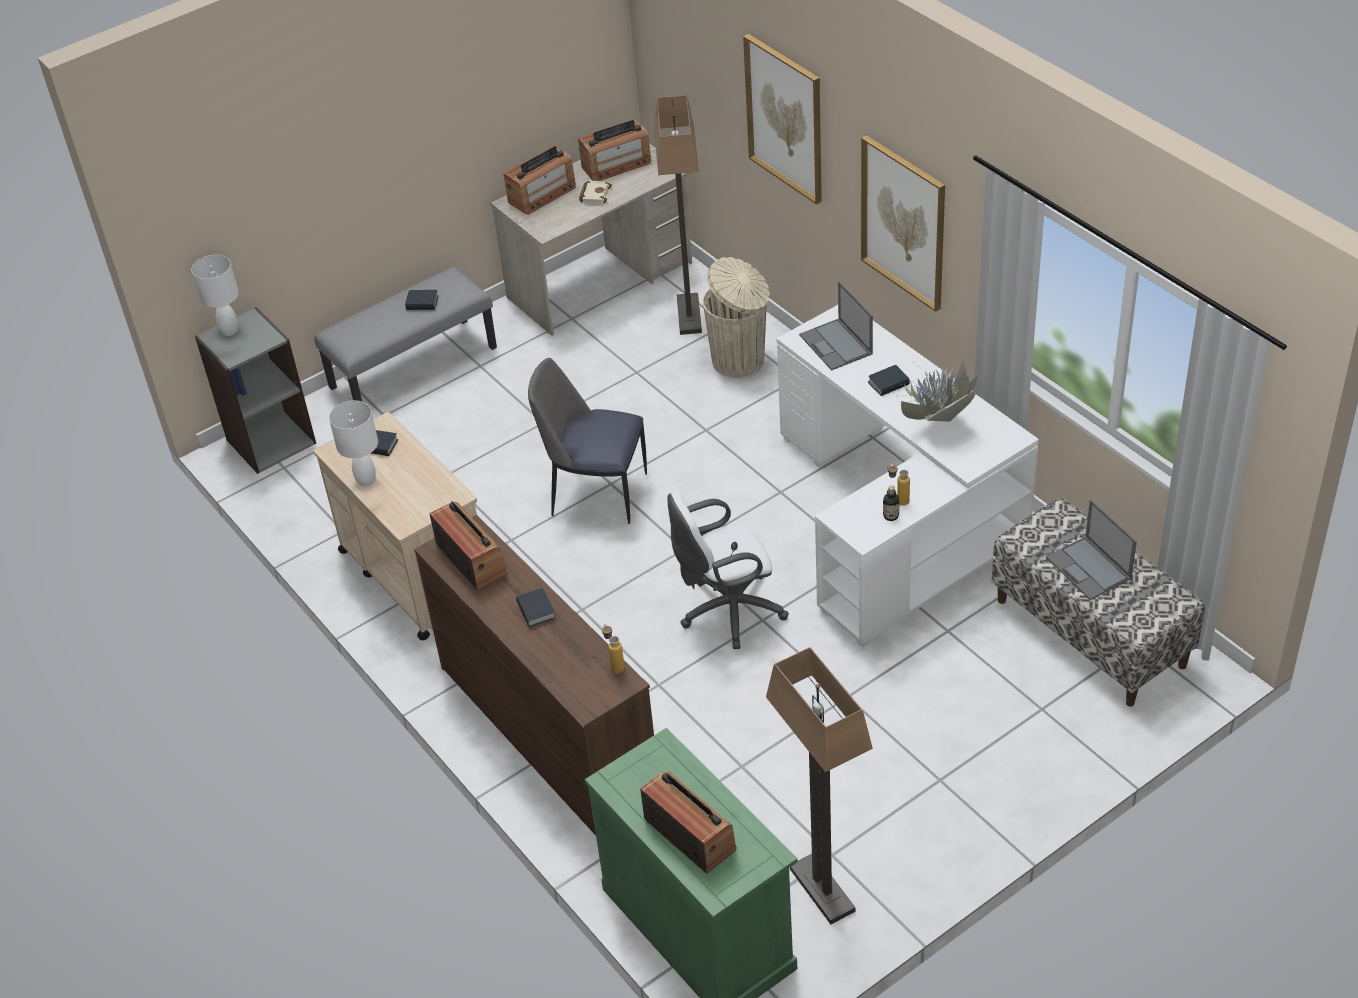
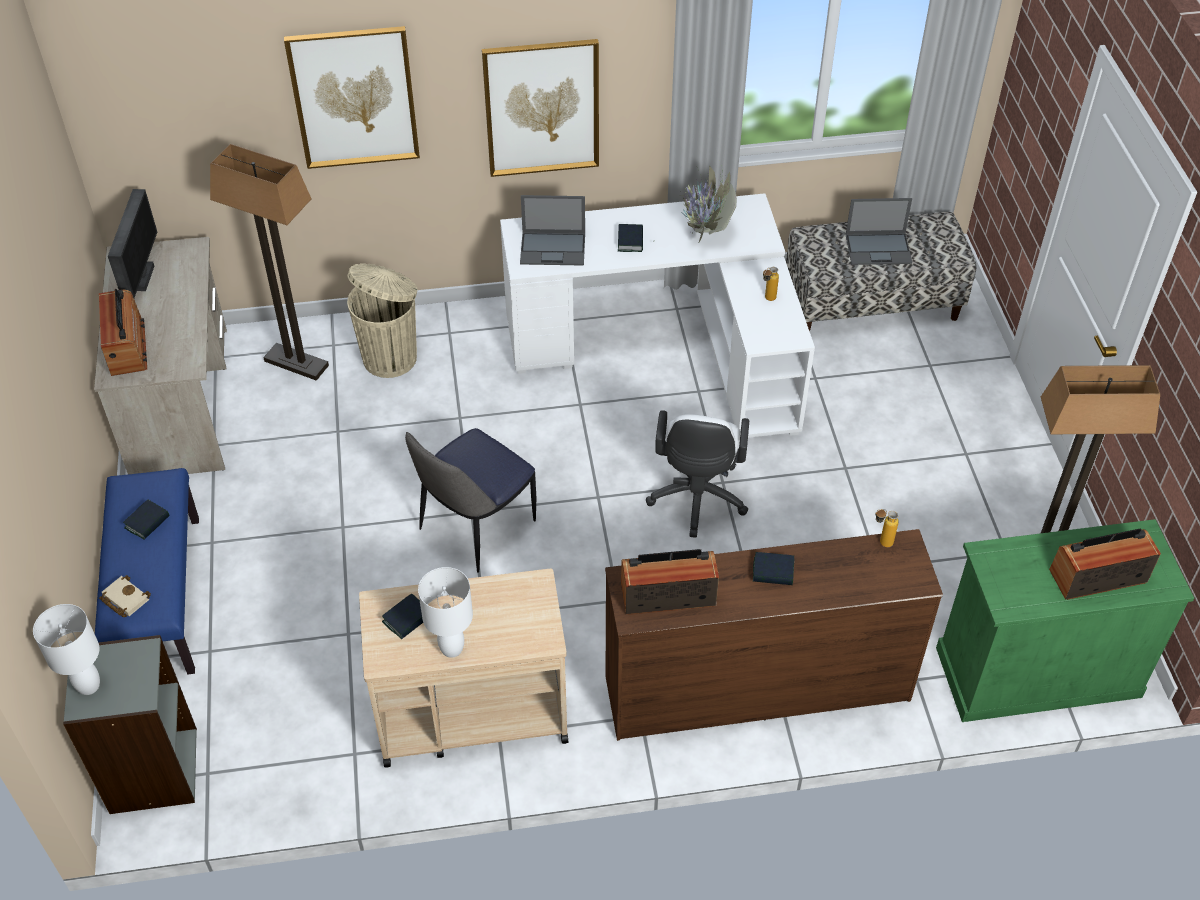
camera: 65 degrees left, 5 degrees up
(413, 367) = (158, 597): grey bench -> blue bench
(594, 194) = (170, 310): beige book -> beige book (123, 599)
(616, 165) = (142, 278): radio -> monitor
(891, 516) = (781, 311): bottle -> none

